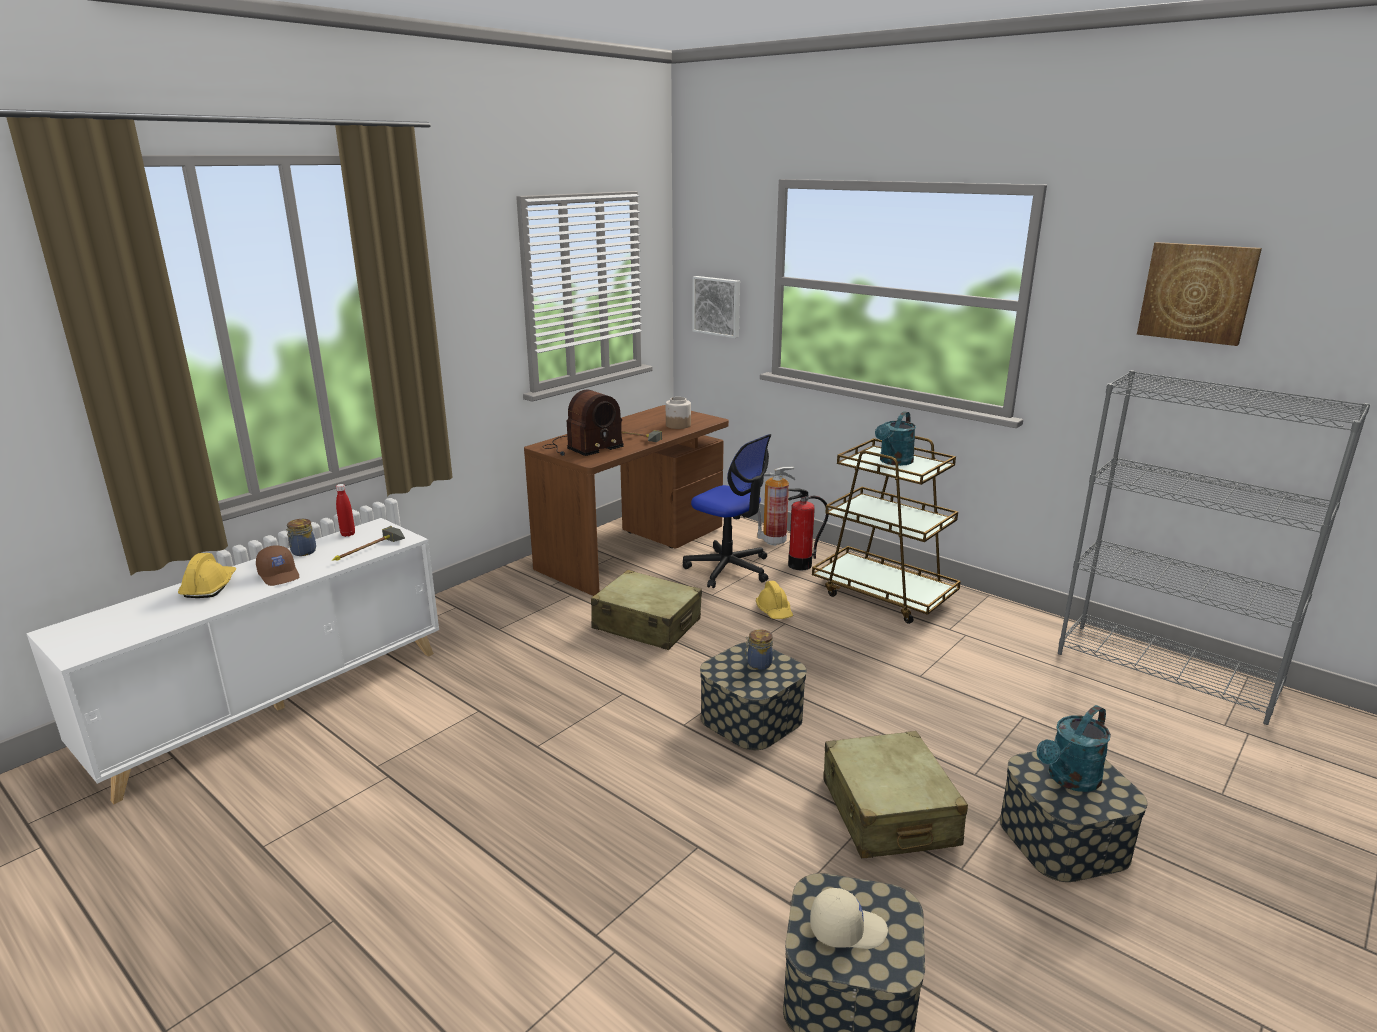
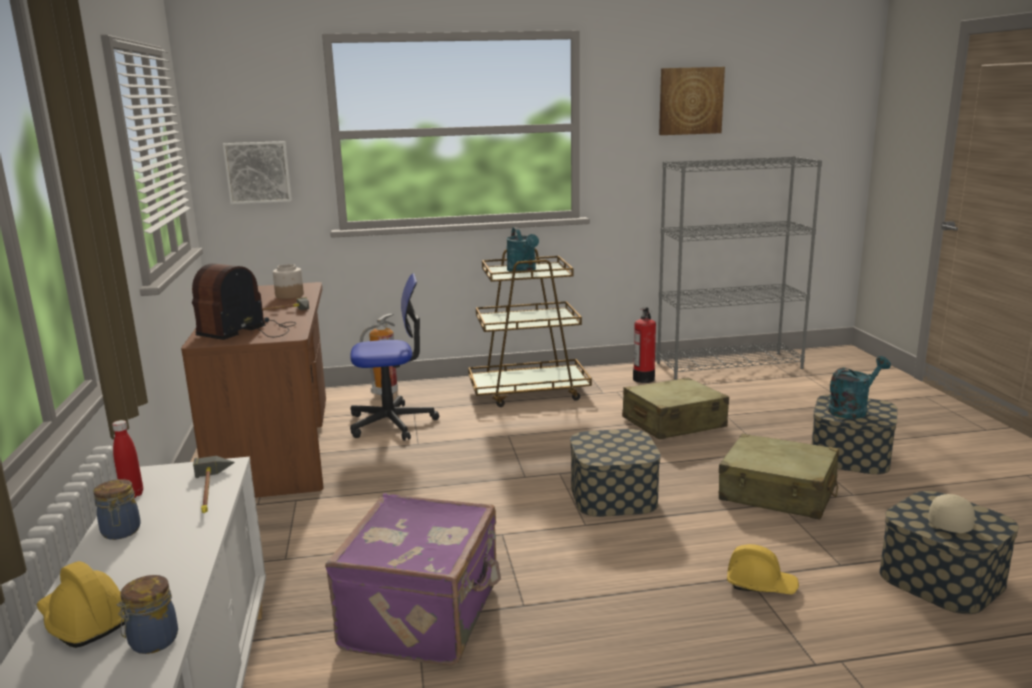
camera: 50 degrees left, 5 degrees down
(280, 575) = (160, 560): brown cap -> none
(485, 711) = (424, 616): none -> purple suitcase
(581, 447) = (249, 331): radio -> radio turned 150 degrees counterclockwise
(646, 624) = (414, 485): beige suitcase -> beige suitcase (673, 423)
(758, 664) = (610, 442): jar -> jar (152, 642)
(774, 611) = (485, 432): yellow hard hat -> yellow hard hat (761, 585)
(800, 565) = (438, 399): fire extinguisher -> fire extinguisher (644, 379)
(1069, 780) = (852, 410): turquoise watering can -> turquoise watering can turned 120 degrees counterclockwise

